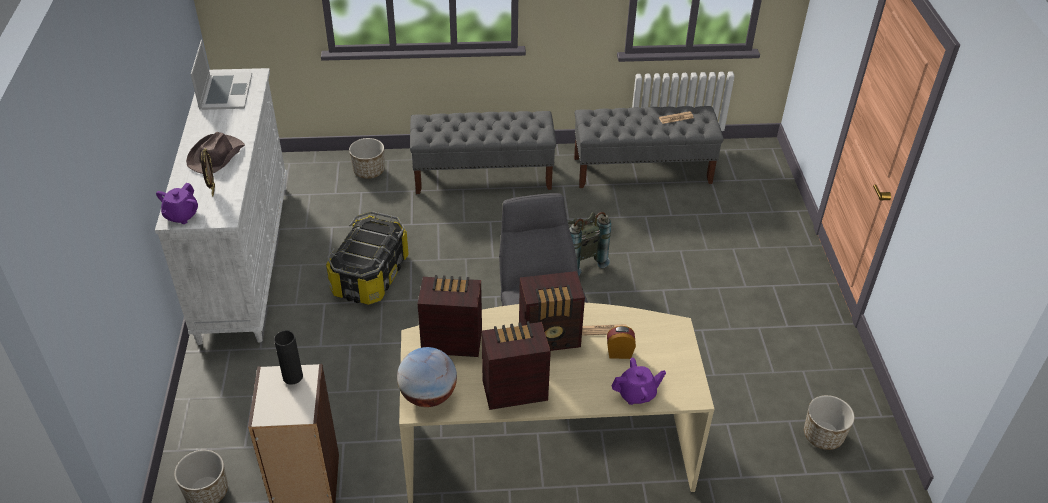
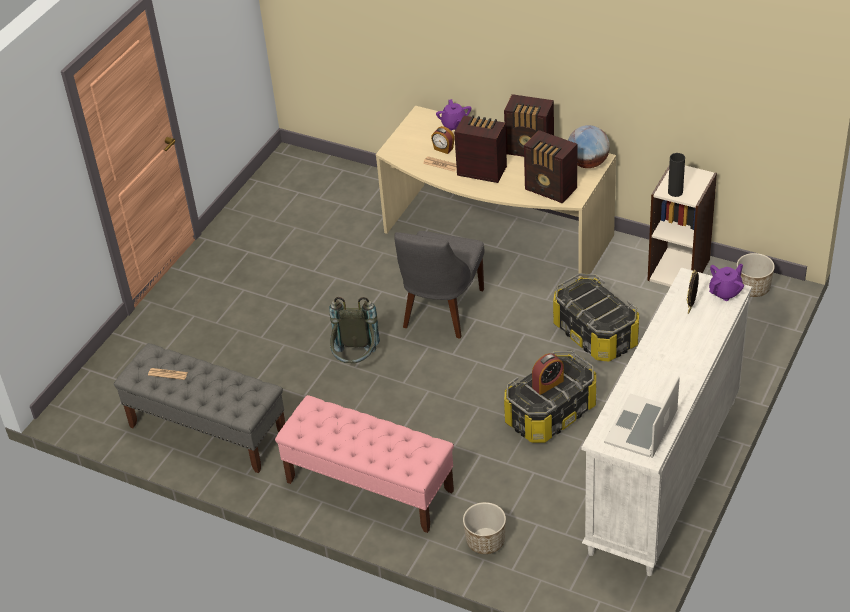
camera: 145 degrees left, 0 degrees up
(216, 156) = (677, 344): brown hat -> none
(366, 366) = (596, 334): none -> storage box
(367, 241) = (548, 384): none -> alarm clock
(483, 176) = (369, 486): grey bench -> pink bench
(637, 394) = (454, 125): purple teapot -> purple teapot turned 120 degrees counterclockwise
(823, 436) = (308, 183): planter -> none

